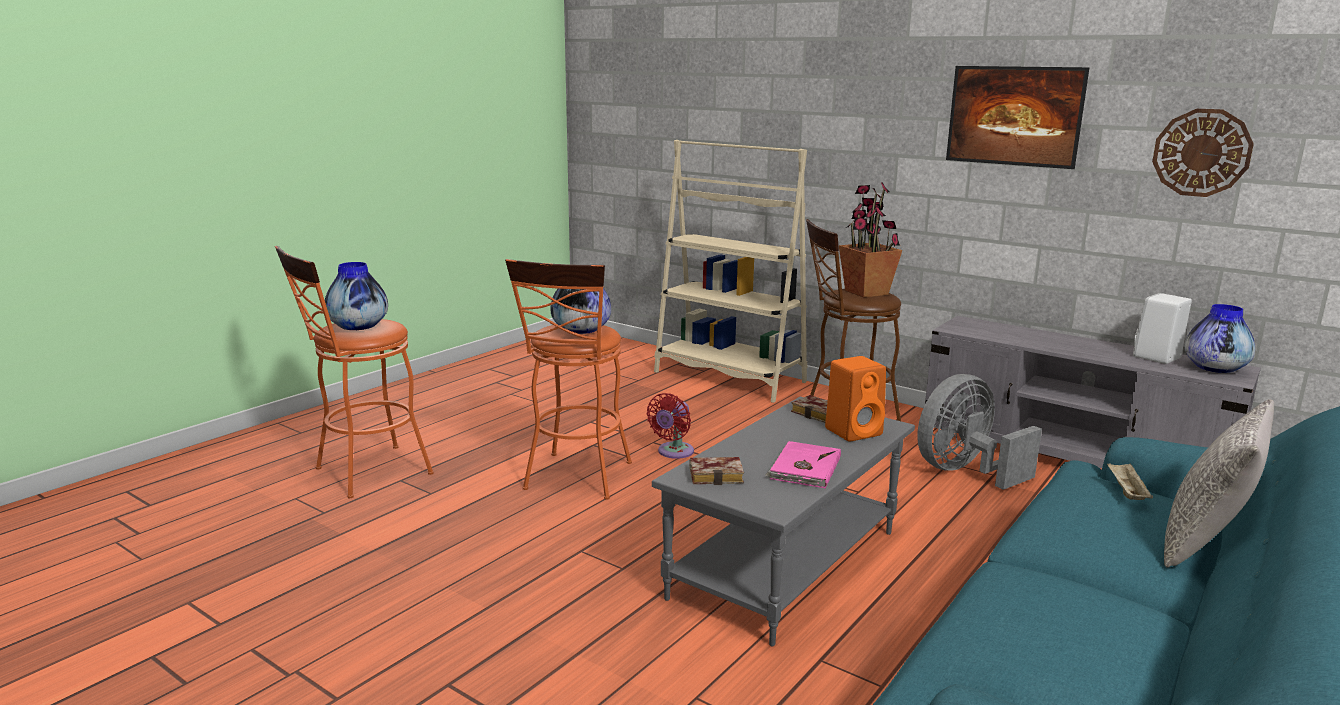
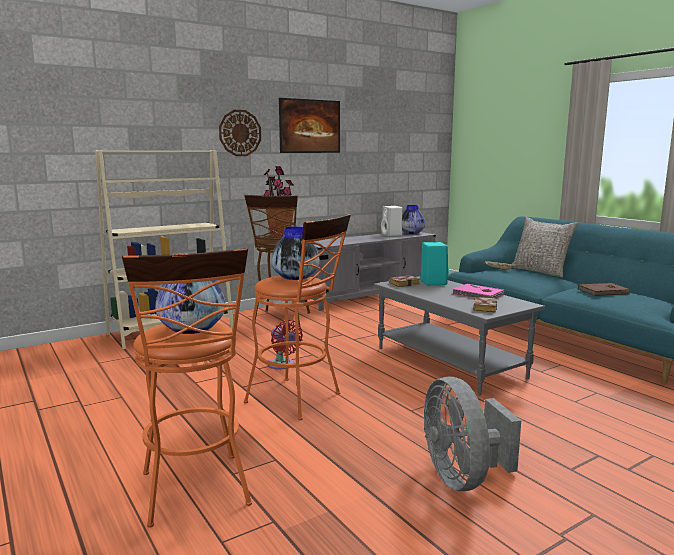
camera: 70 degrees left, 5 degrees down
(854, 431) = (433, 282): orange speaker -> turquoise speaker
(964, 471) = (368, 313): grey fan -> grey fan (462, 477)
(1062, 616) = (604, 292): none -> brown book
(1201, 152) = (382, 141): wall clock -> wall clock (240, 133)

